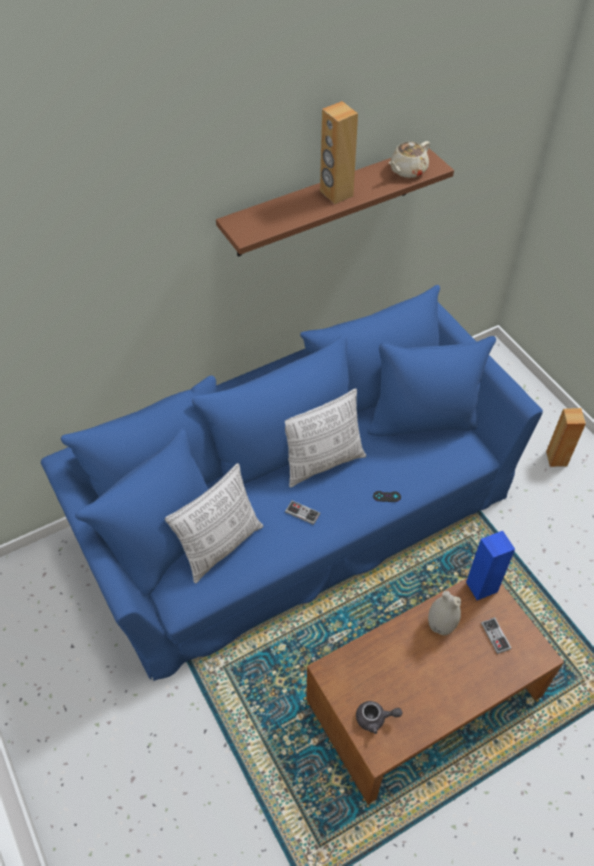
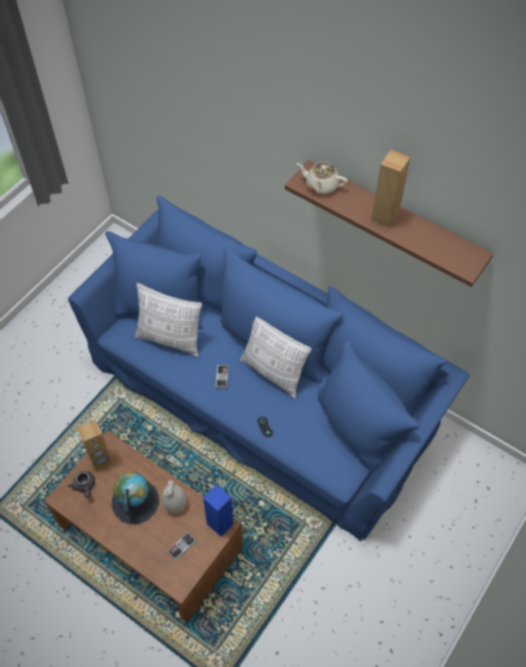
camera: 65 degrees right, 5 degrees up
(407, 170) = (447, 251): beige teapot -> beige teapot (321, 185)
(419, 666) = (135, 501): none -> globe
(556, 458) = (428, 572): brown speaker -> brown speaker (101, 460)

